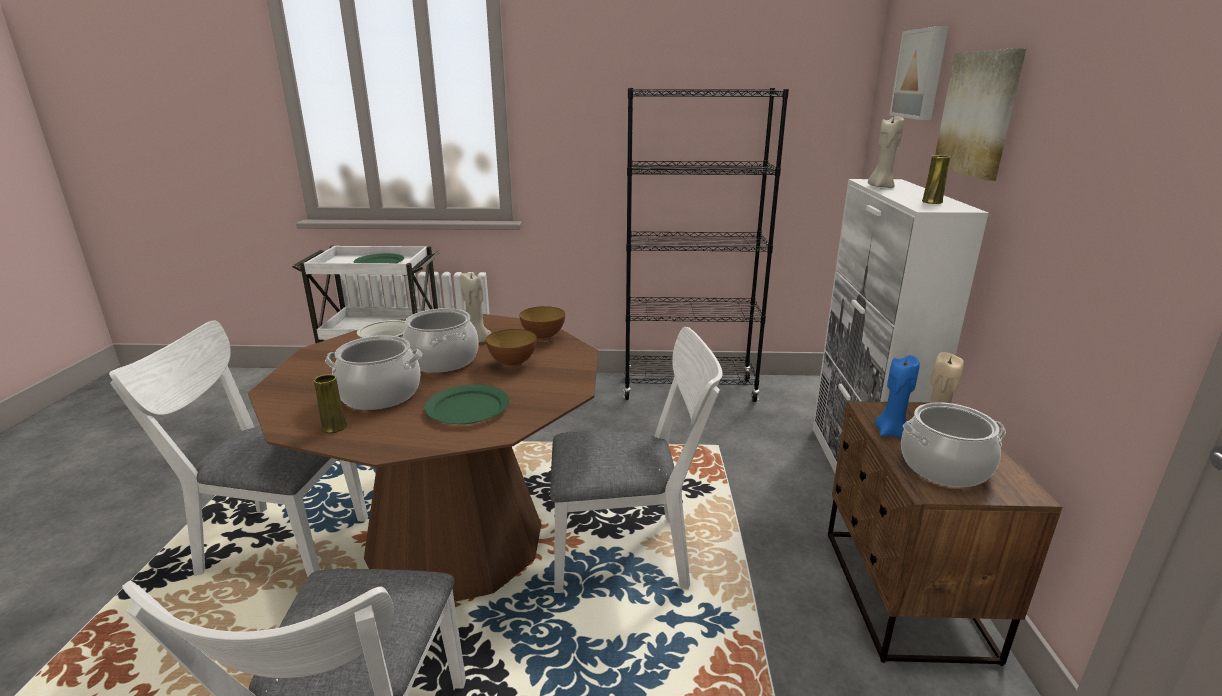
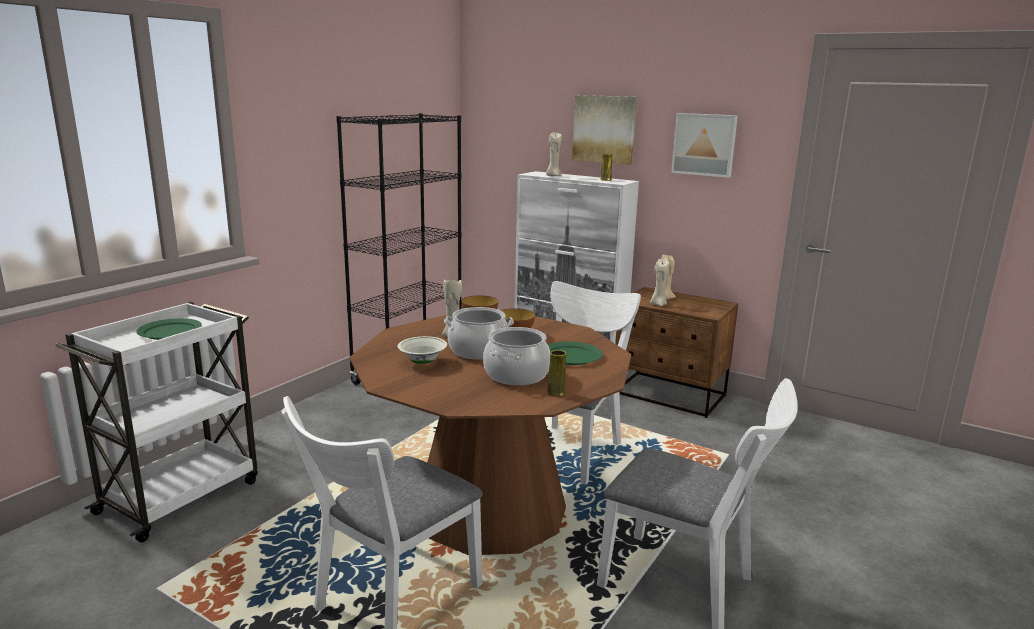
camera: 60 degrees left, 5 degrees down
(890, 432) = (658, 304): blue candle -> beige candle
(921, 74) = (530, 105): picture -> picture (704, 144)
(944, 467) = (696, 307): cooking pot -> none

